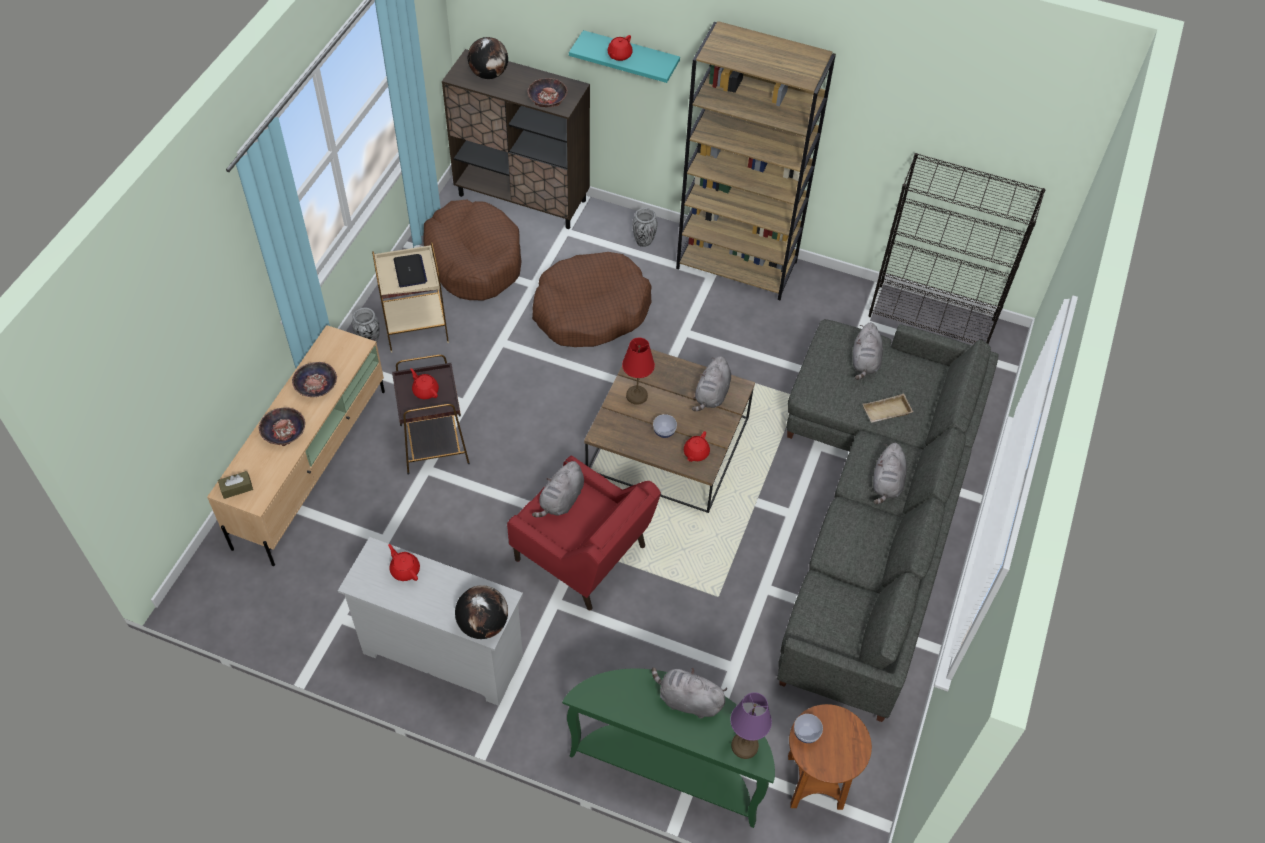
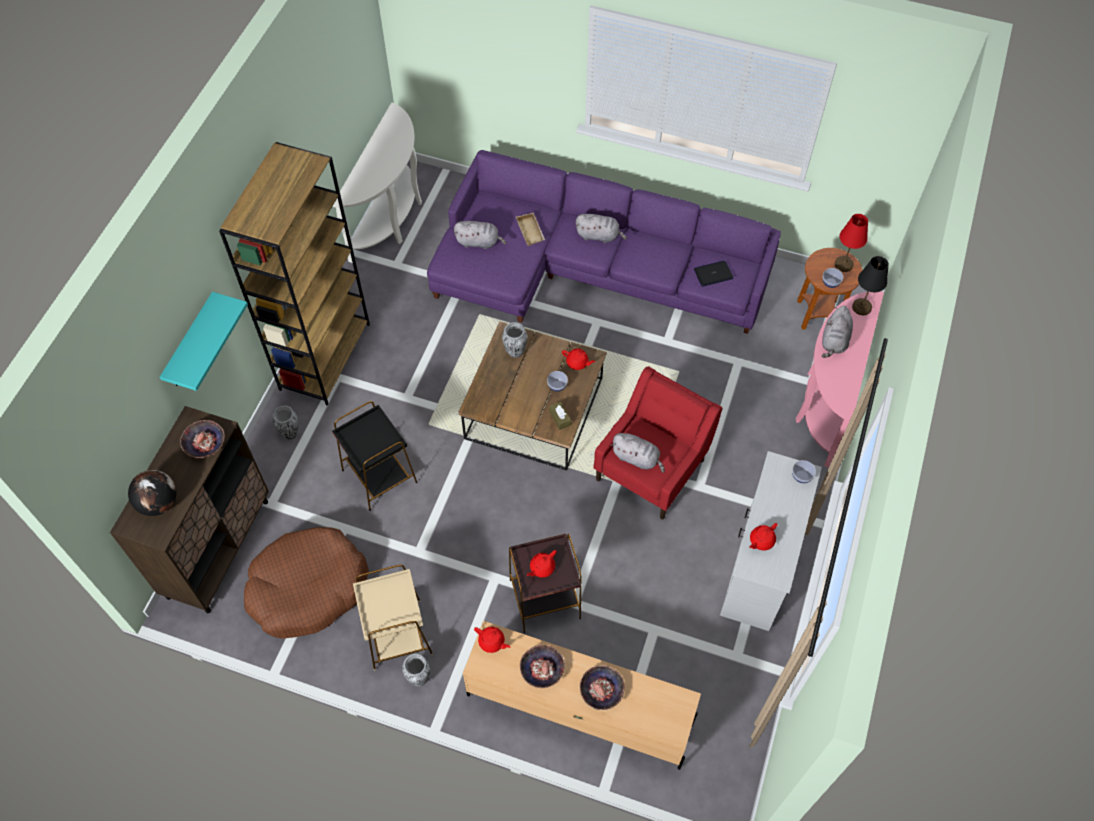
camera: 90 degrees left, 5 degrees up
(236, 488) = (672, 722): brown tissue box -> brown tissue box (560, 418)
(410, 271) = (386, 601): laptop -> laptop (713, 274)
(483, 624) = (801, 476): globe -> bowl
(590, 311) = (379, 475): brown dog bed -> black side table
(619, 55) = (206, 342): red teapot -> red teapot (492, 642)
(636, 395) = (518, 408): red table lamp -> red table lamp (843, 265)
(669, 767) = (825, 402): green console table -> pink console table
(712, 395) = (515, 351): grey plush toy -> vase
(744, 745) = (861, 307): purple table lamp -> black table lamp
(873, 509) = (588, 269): grey sofa -> purple sofa
(932, 318) = (391, 218): black bookcase -> white console table

